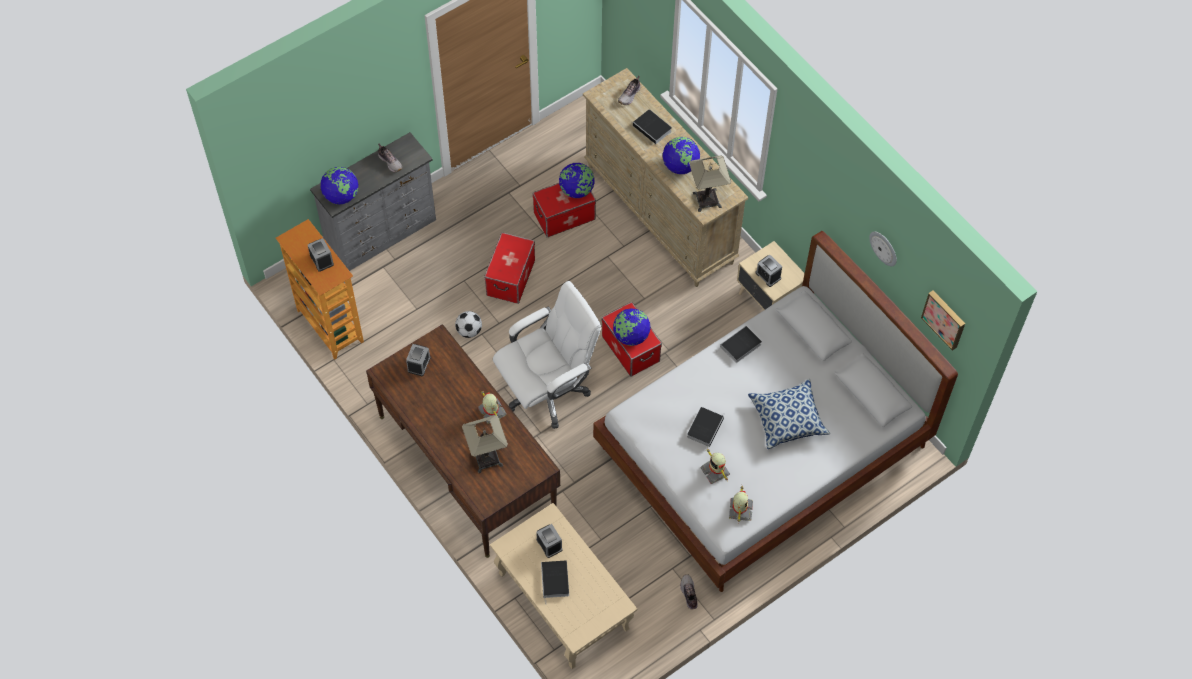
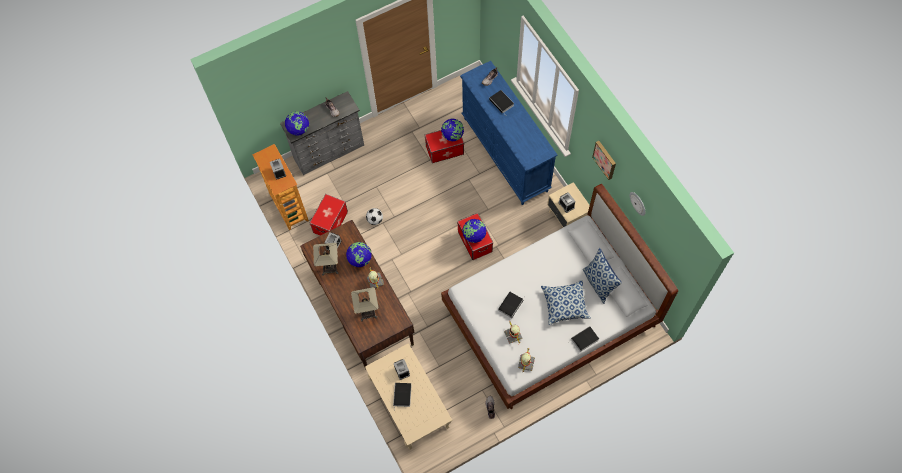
camera: 10 degrees right, 5 degrees up
(510, 277) = (405, 187): storage box -> storage box (330, 222)
(547, 390) = (418, 264): white office chair -> none
(660, 214) = (505, 155): beige dresser -> blue dresser
(680, 166) = (516, 129): globe -> globe (360, 259)
(707, 200) = (530, 154): table lamp -> table lamp (329, 267)
(740, 346) = (540, 252): book -> book (584, 340)
(835, 383) = (599, 283): none -> pillow
(945, 319) = (672, 255): picture -> picture (605, 159)

